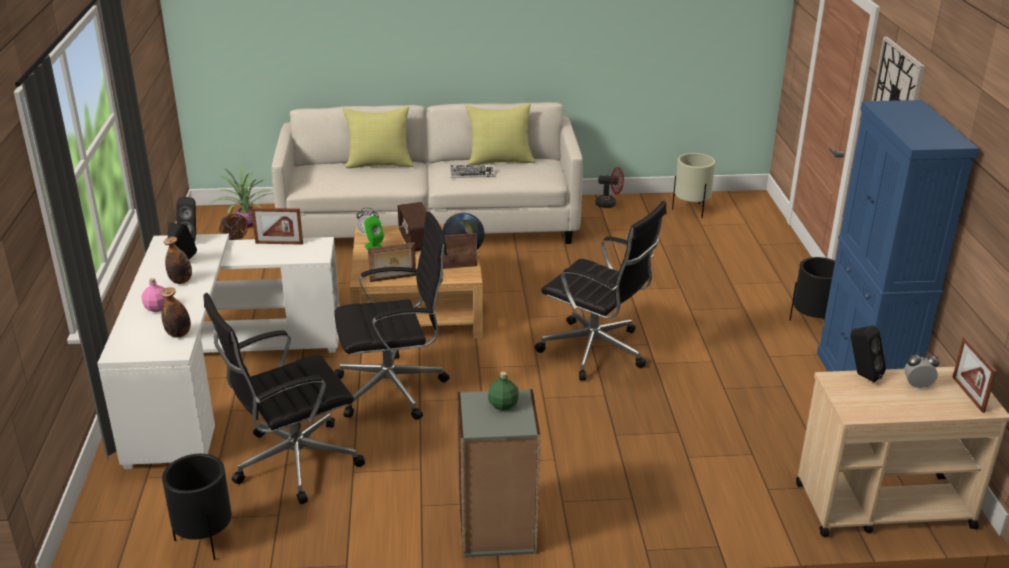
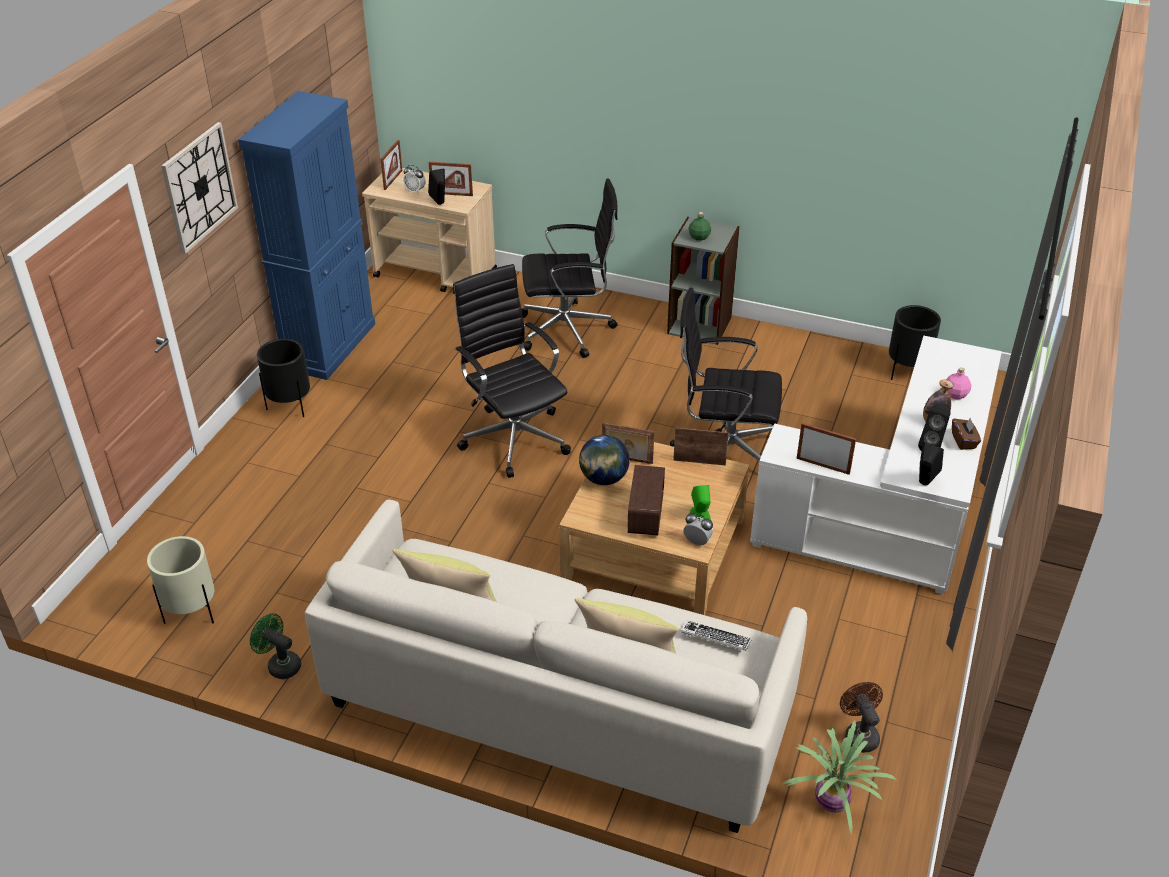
camera: 155 degrees left, 10 degrees up
(153, 273) = (964, 441): none -> brown tissue box
(179, 334) = (933, 361): bottle -> none
(293, 462) = (833, 409): black office chair -> black office chair (568, 330)
(472, 174) = (513, 587): keyboard -> keyboard (715, 639)
(609, 204) = (280, 665): red fan -> green fan
(869, 393) = (452, 194): none -> picture frame

